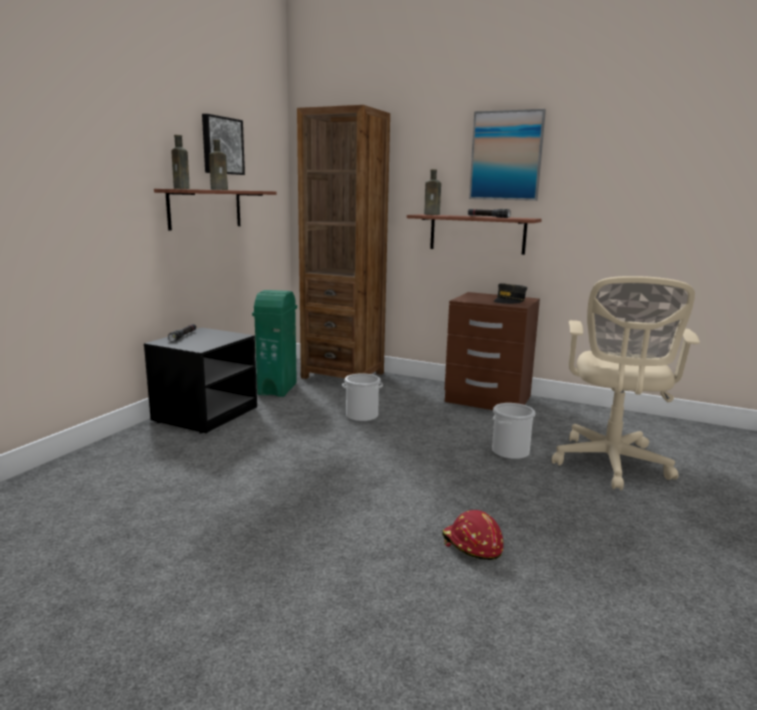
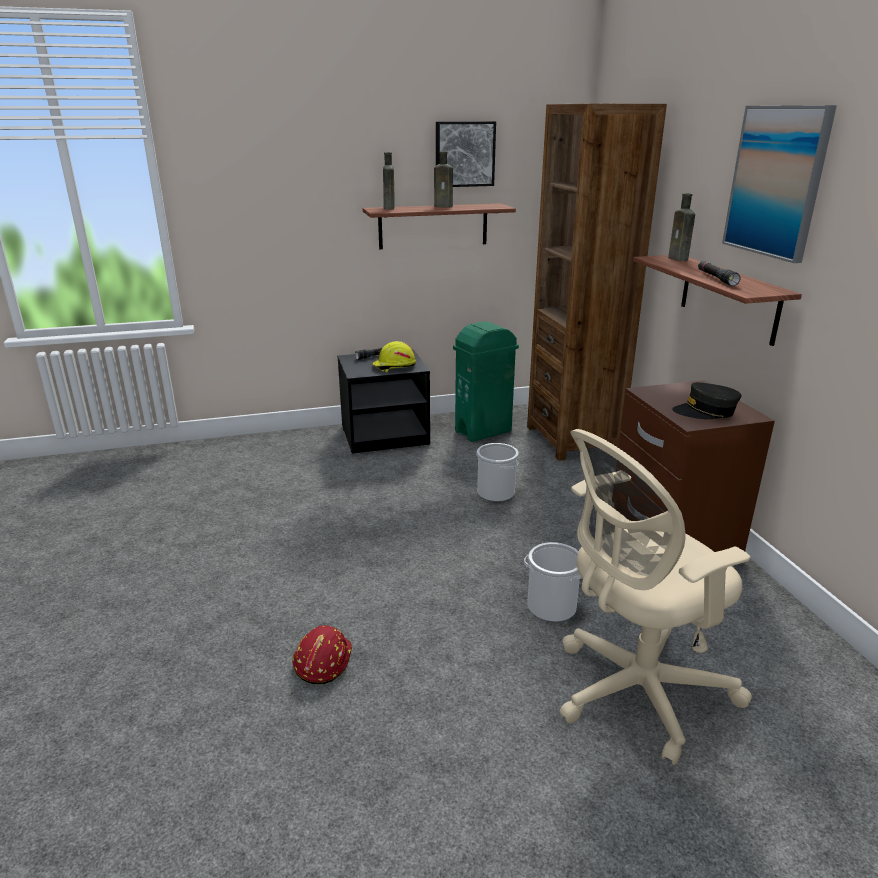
camera: 50 degrees right, 10 degrees up
(219, 338) = (394, 366): none -> yellow hard hat

